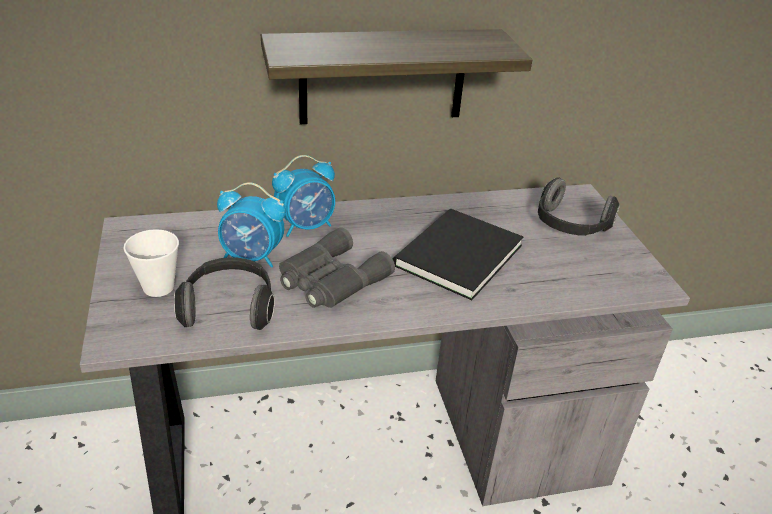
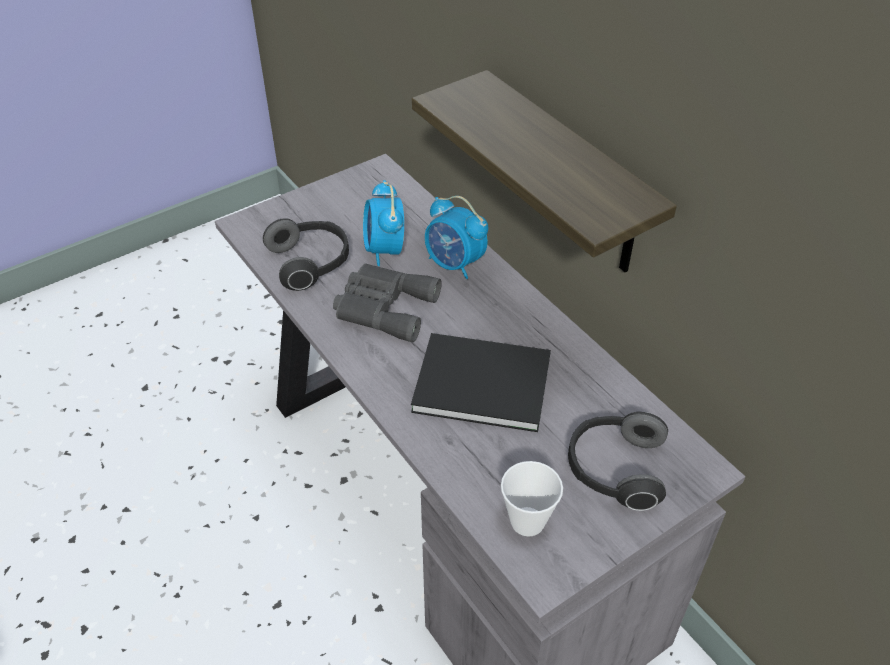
camera: 70 degrees right, 10 degrees up
(158, 287) = (314, 218): cup -> cup (527, 521)

